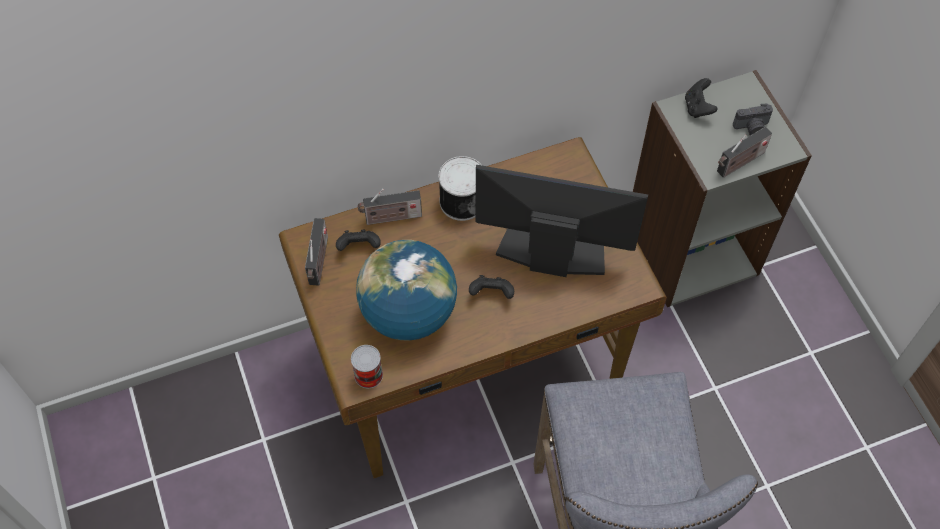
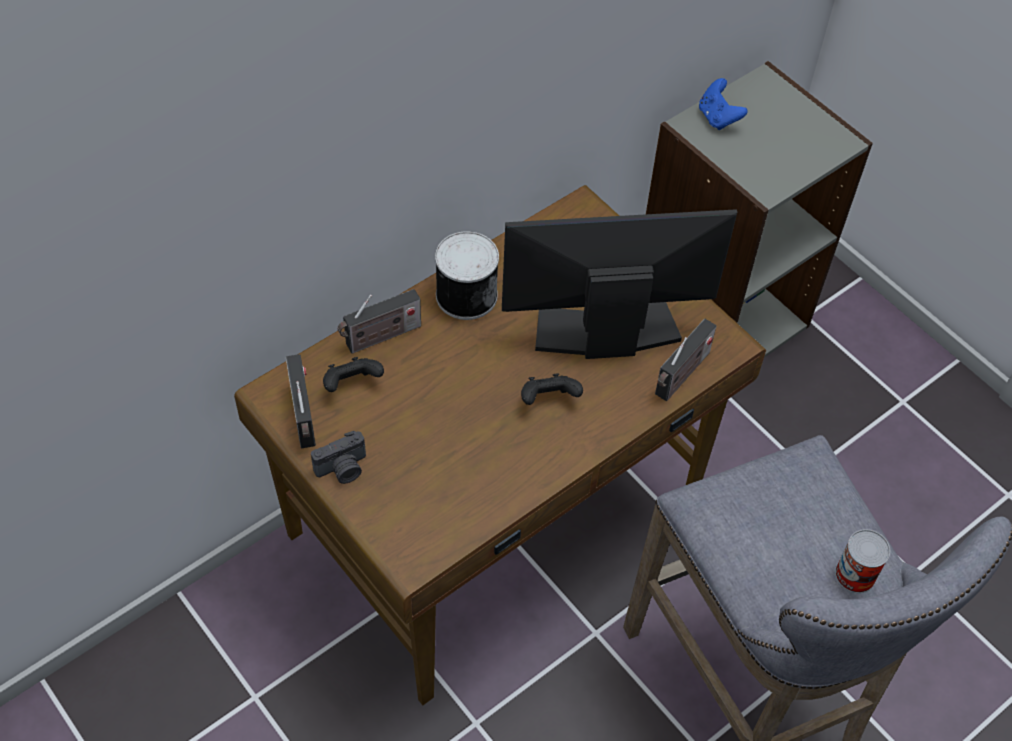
camera: 20 degrees left, 5 degrees down
(368, 375) = (425, 544): can -> can (855, 574)
(408, 313) = (449, 451): globe -> none
(698, 107) = (718, 118): black game controller -> blue game controller
(739, 163) = (793, 171): radio -> radio (681, 376)
(752, 128) = (791, 127): camera -> camera (343, 469)

